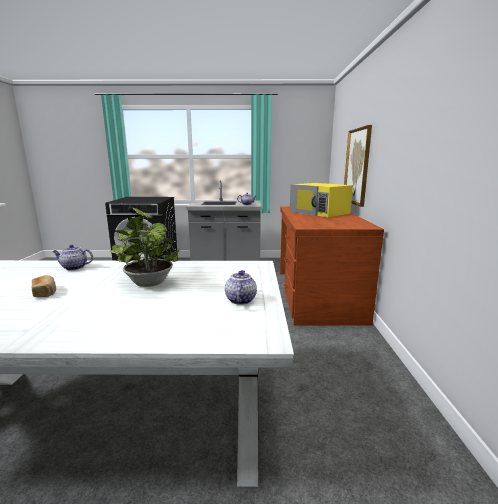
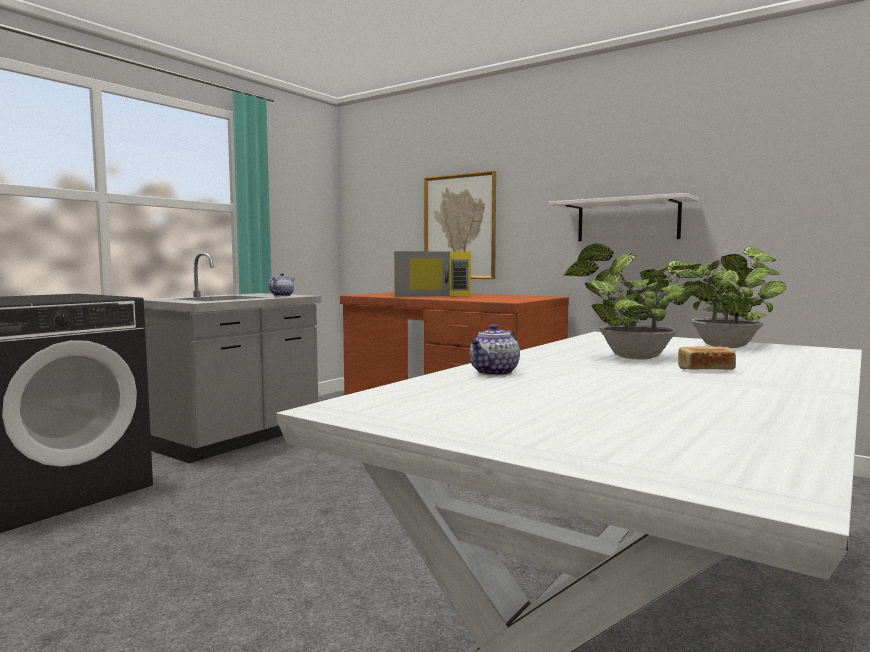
camera: 55 degrees left, 10 degrees down
(45, 292) = (628, 384): bread -> bread (705, 370)
(240, 300) = (728, 346): teapot -> potted plant
(418, 169) = (627, 220): none -> white shelf

